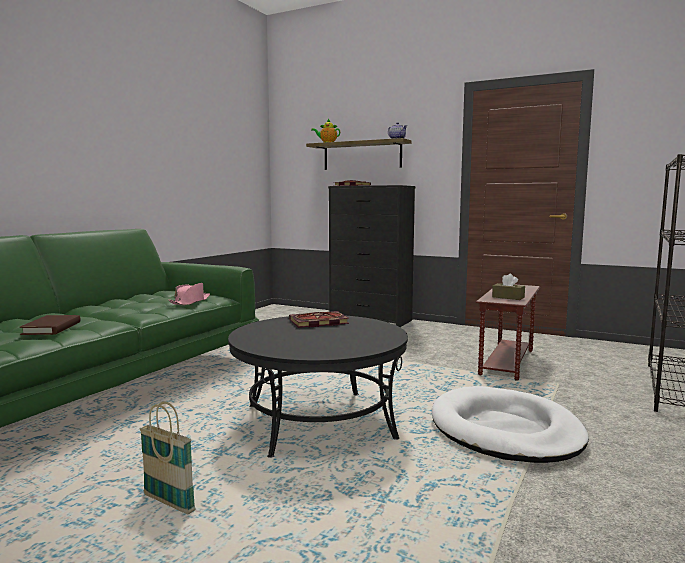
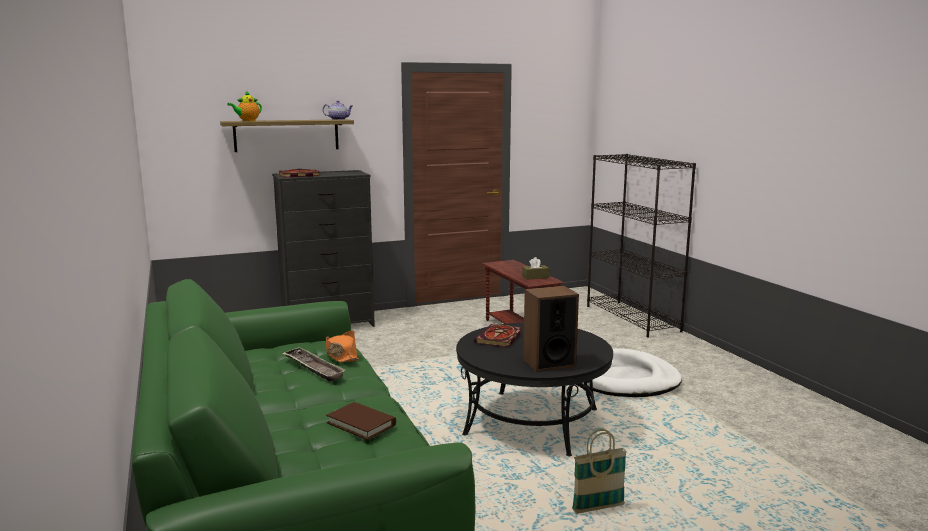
camera: 50 degrees left, 5 degrees up
(153, 302) = (313, 368): none -> tray
(190, 302) = (341, 355): pink hat -> orange hat
(283, 344) = (548, 363): none -> speaker

